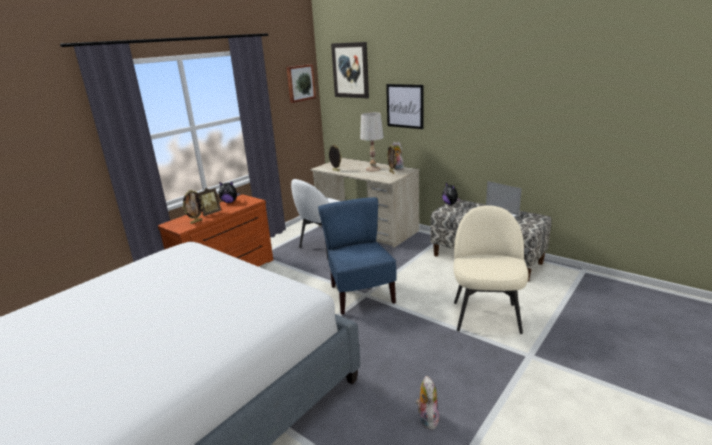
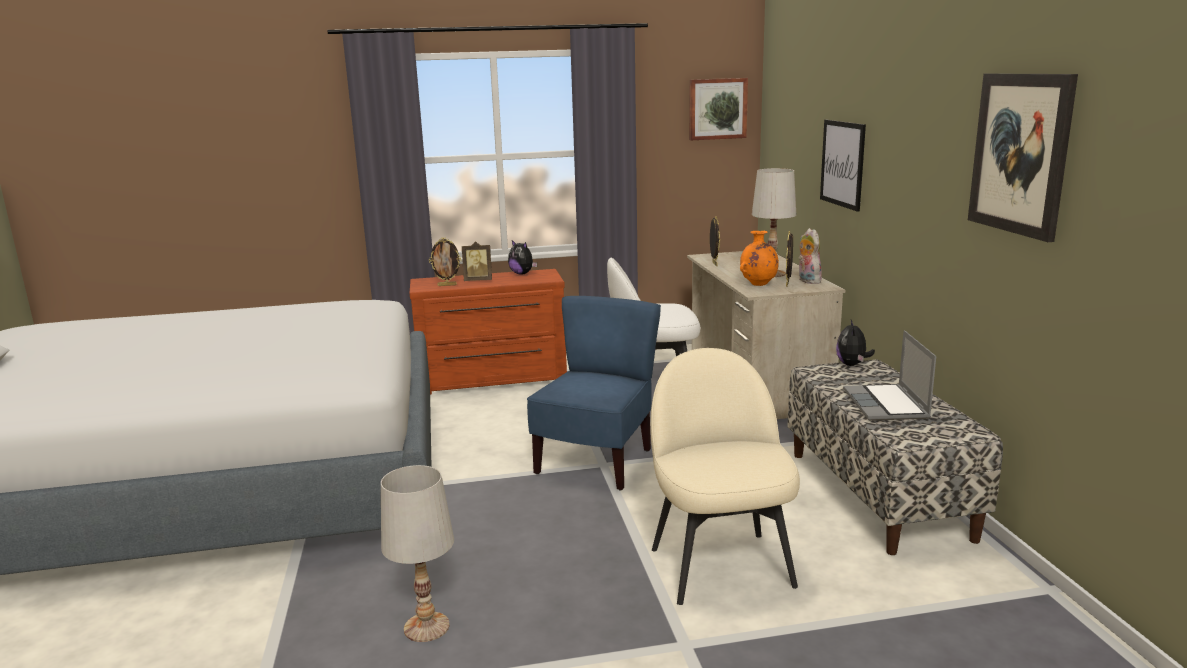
camera: 40 degrees right, 5 degrees down
(350, 70) = (791, 92): picture -> picture (1020, 154)
(380, 176) = (758, 284): none -> orange vase
(427, 418) = (426, 627): plush toy -> white table lamp
(486, 315) = (720, 565): beige chair -> beige chair turned 60 degrees counterclockwise

